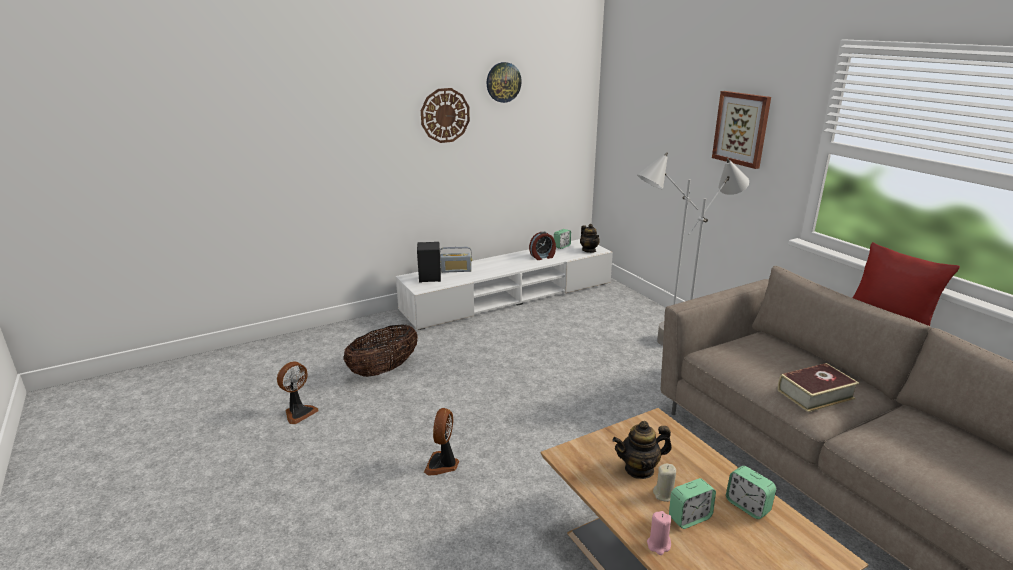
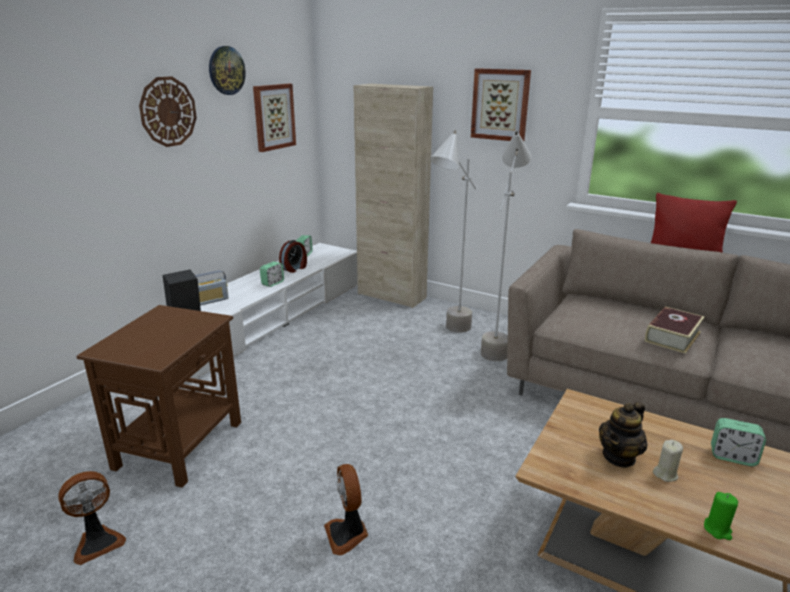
camera: 30 degrees left, 0 degrees up
(299, 413) = (97, 542): fan -> fan turned 45 degrees clockwise
(384, 370) = (180, 444): basket -> brown side table
(547, 121) = (273, 117): none -> picture
(589, 250) = (335, 253): teapot -> none
(631, 300) = (391, 296): none -> beige cabinet
(658, 545) = (717, 530): pink candle -> green candle
(689, 517) = (708, 488): alarm clock -> alarm clock (272, 283)

